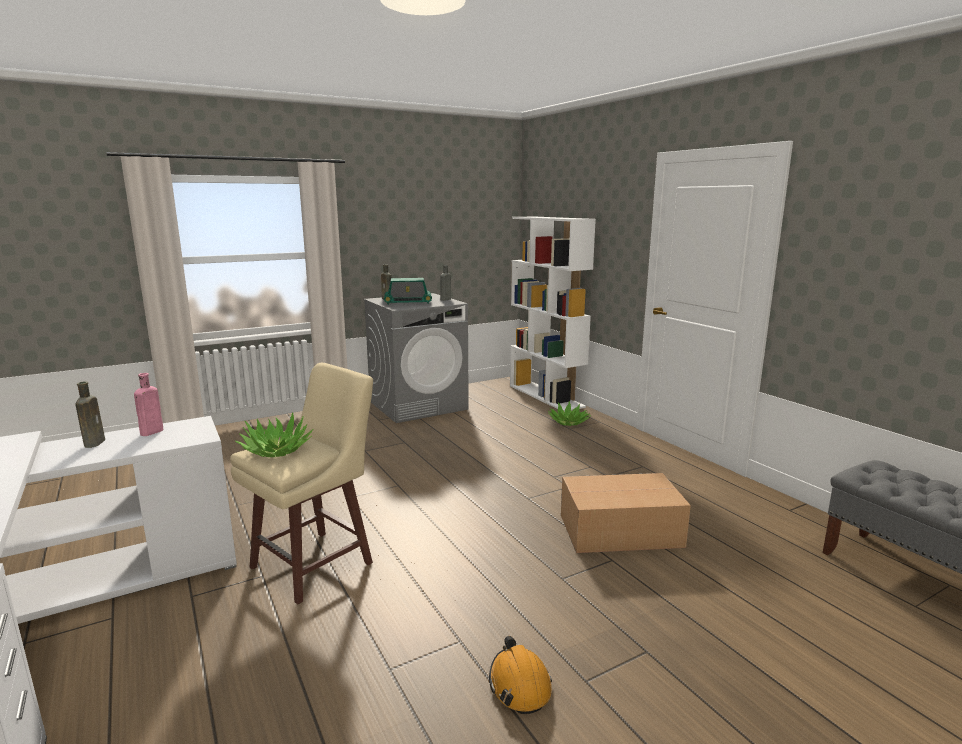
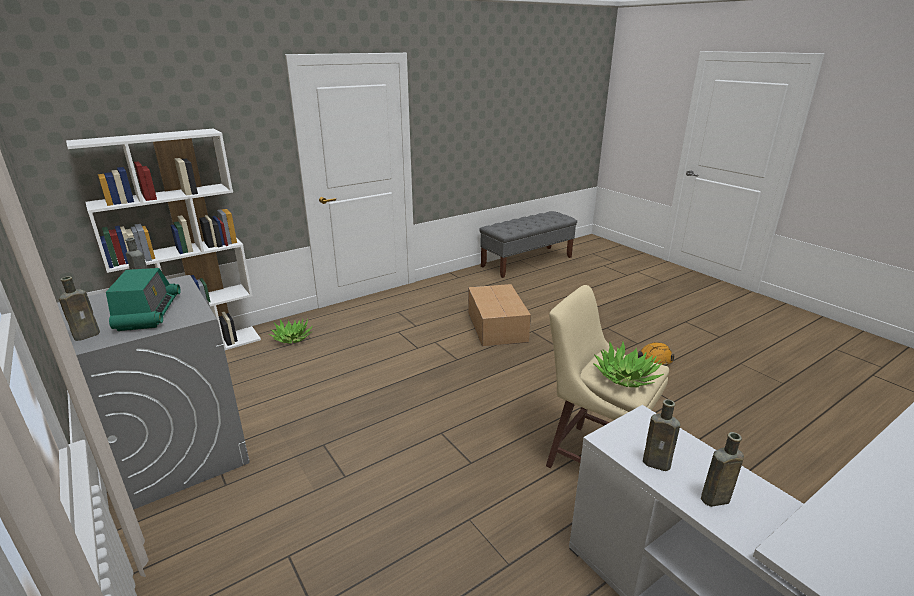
camera: 95 degrees left, 10 degrees up
(150, 432) = (658, 464): pink bottle -> brown bottle

